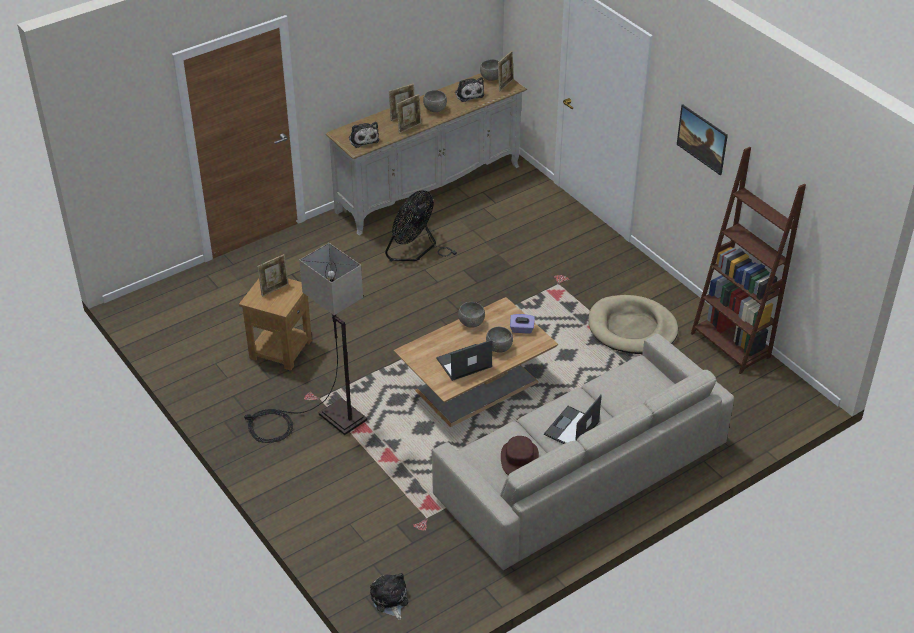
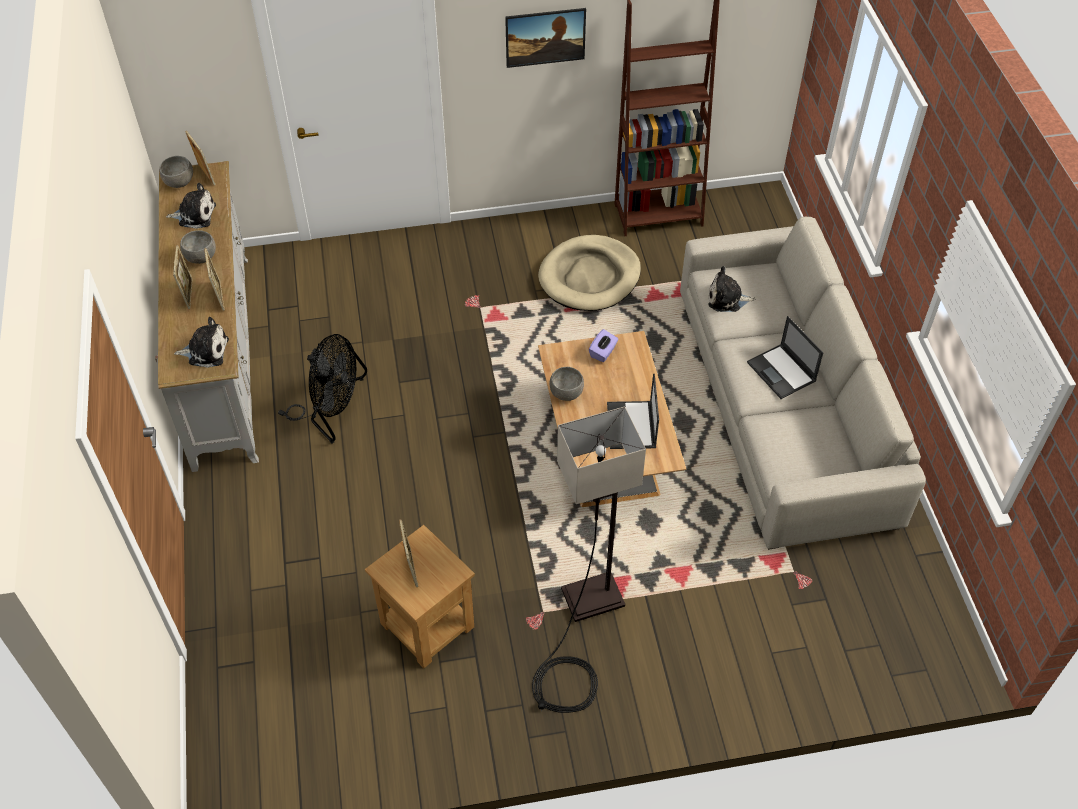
camera: 65 degrees left, 10 degrees up
(390, 600) = (904, 653): plush toy -> plush toy (727, 299)
(420, 248) = (330, 409): black fan -> black fan turned 135 degrees counterclockwise
(499, 348) = (624, 384): grey bowl -> none
(519, 459) = (810, 435): brown hat -> none

